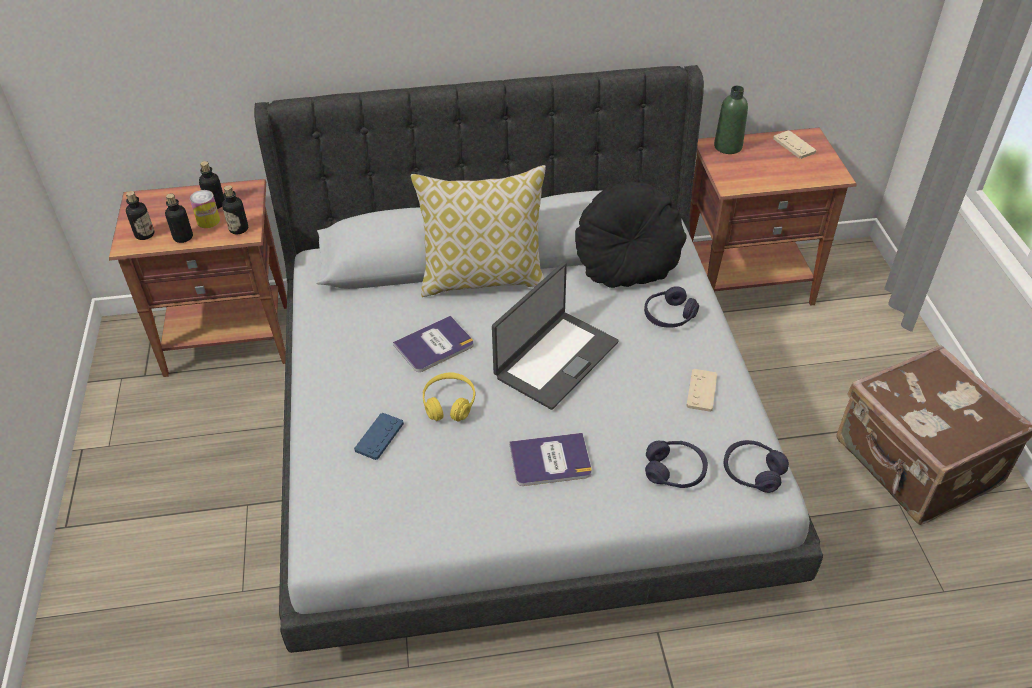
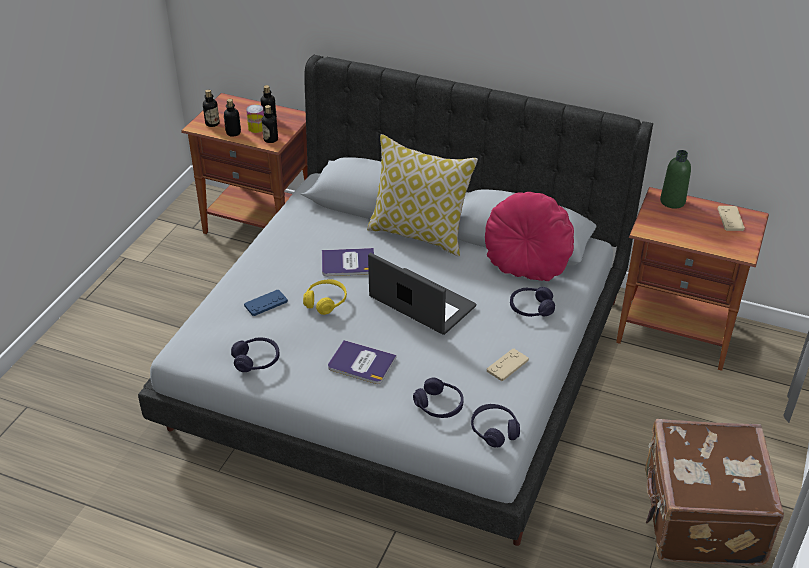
camera: 30 degrees right, 5 degrees down
(428, 515) = (256, 360): none -> purple headphones
(555, 359) = (421, 303): laptop -> laptop turned 120 degrees counterclockwise
(626, 273) = (526, 268): black pillow -> pink pillow

